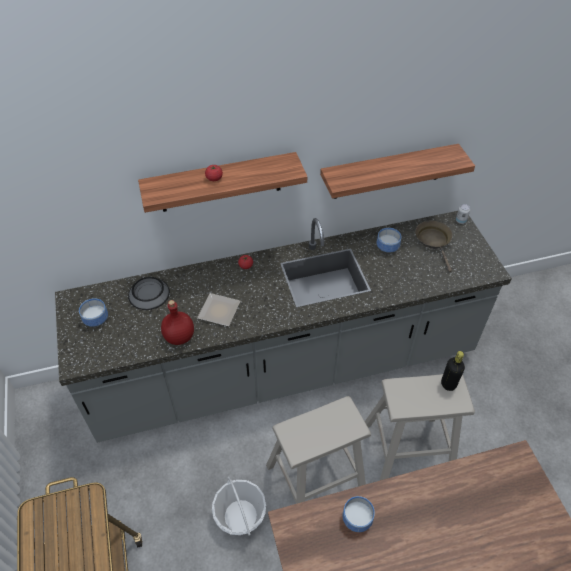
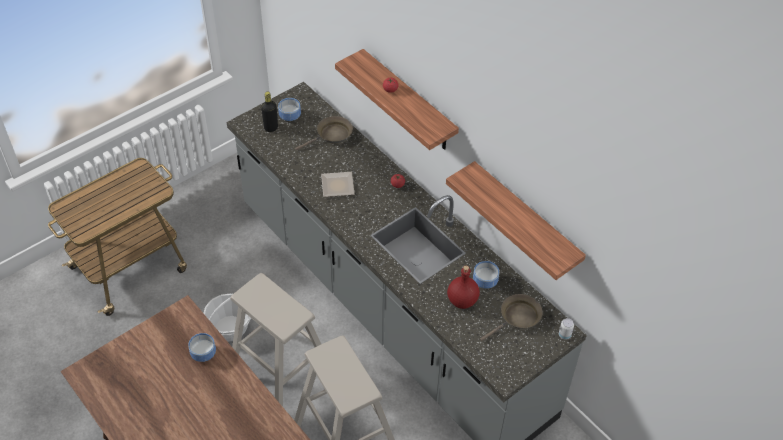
camera: 65 degrees right, 0 degrees up
(149, 293) = (332, 135): bowl -> brown frying pan
(179, 337) = (298, 171): red bottle -> red bottle (462, 300)
(448, 384) = (362, 387): black bottle -> black bottle (271, 128)

